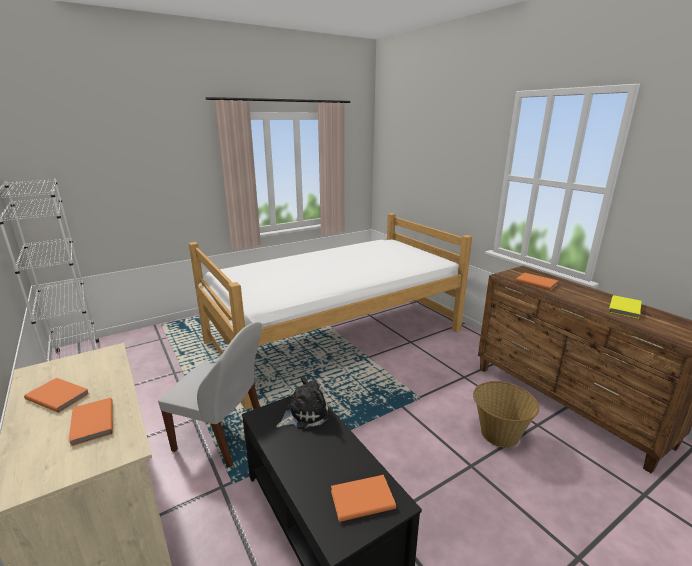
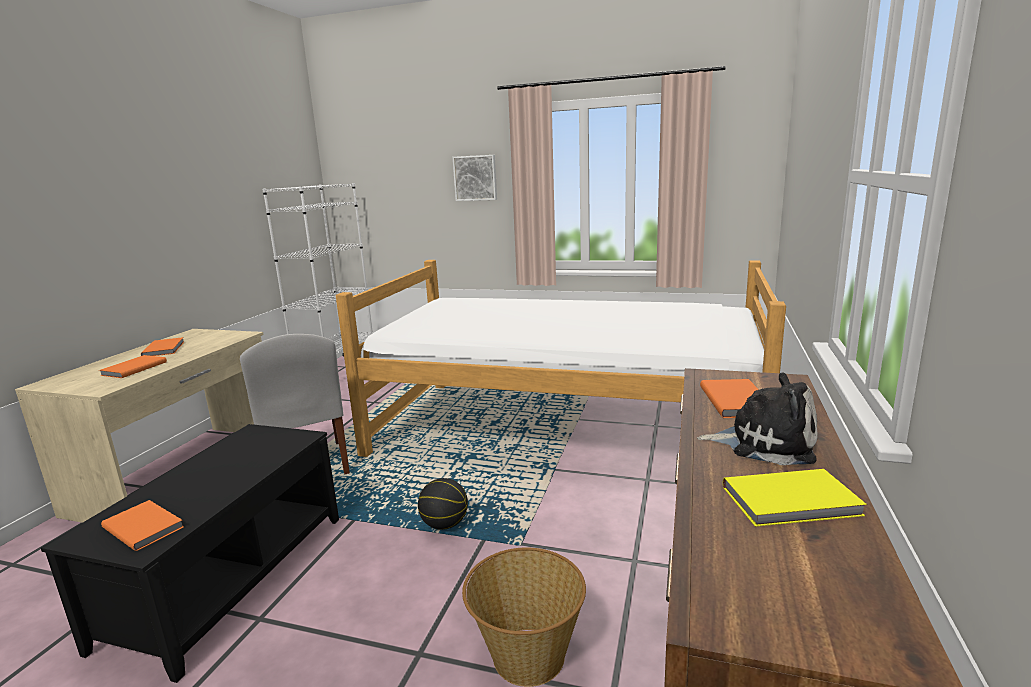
camera: 50 degrees right, 5 degrees down
(184, 169) = (475, 178): none -> picture
(305, 413) = (273, 447): plush toy -> plush toy (765, 442)
(373, 412) = (444, 525): none -> basketball

